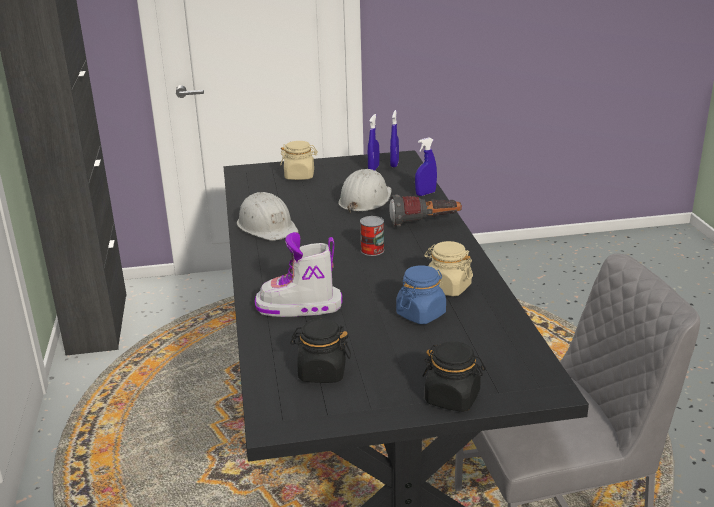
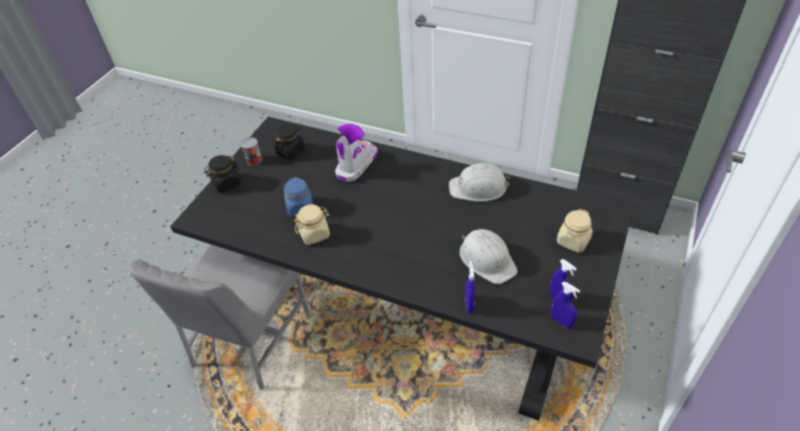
camera: 125 degrees right, 20 degrees up
(372, 250) = (395, 223): can -> can (254, 160)
(425, 223) = (412, 272): flashlight -> none

